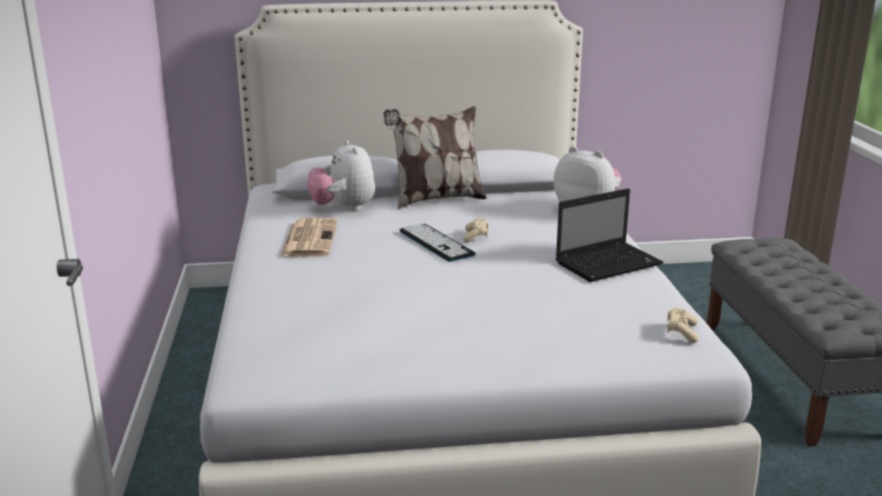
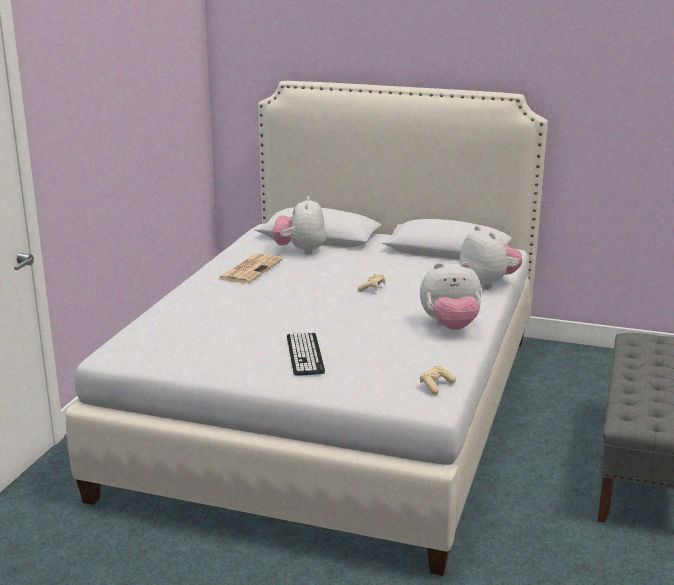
camera: 25 degrees right, 0 degrees up
(436, 199) = (378, 254): pillow -> none
(436, 243) = (335, 288): keyboard -> keyboard (305, 354)
(609, 263) = (450, 327): laptop -> plush toy

